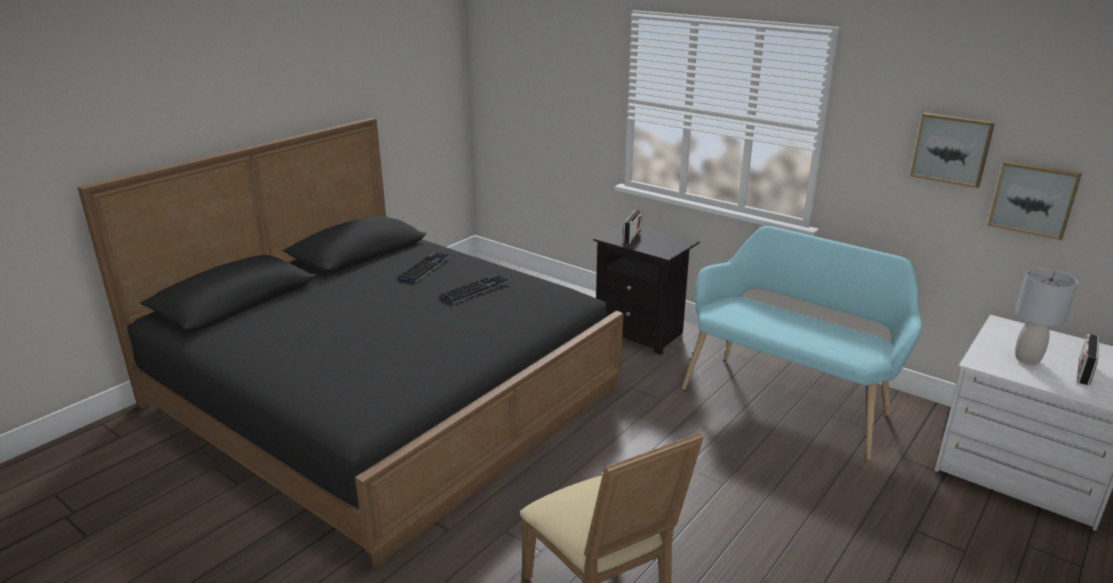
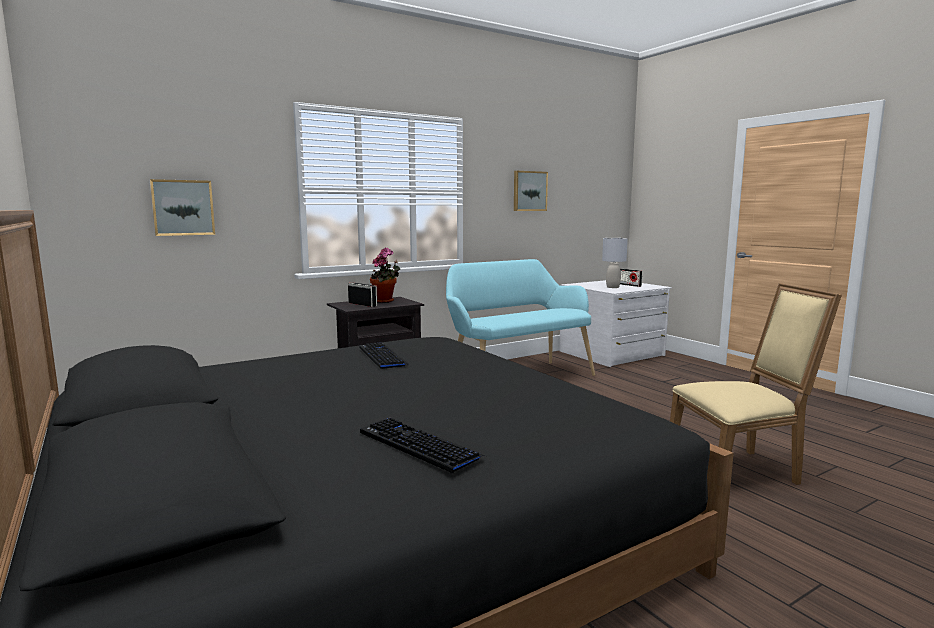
camera: 70 degrees left, 15 degrees down
(425, 268) = (285, 368): keyboard -> keyboard (419, 445)
(660, 241) = (385, 301): none -> potted plant
(1033, 199) = (565, 212): picture -> picture (183, 207)

